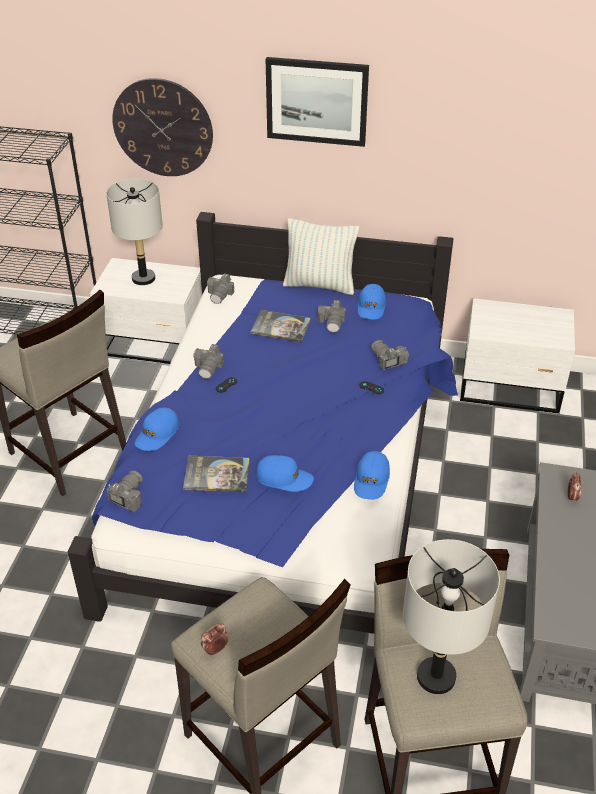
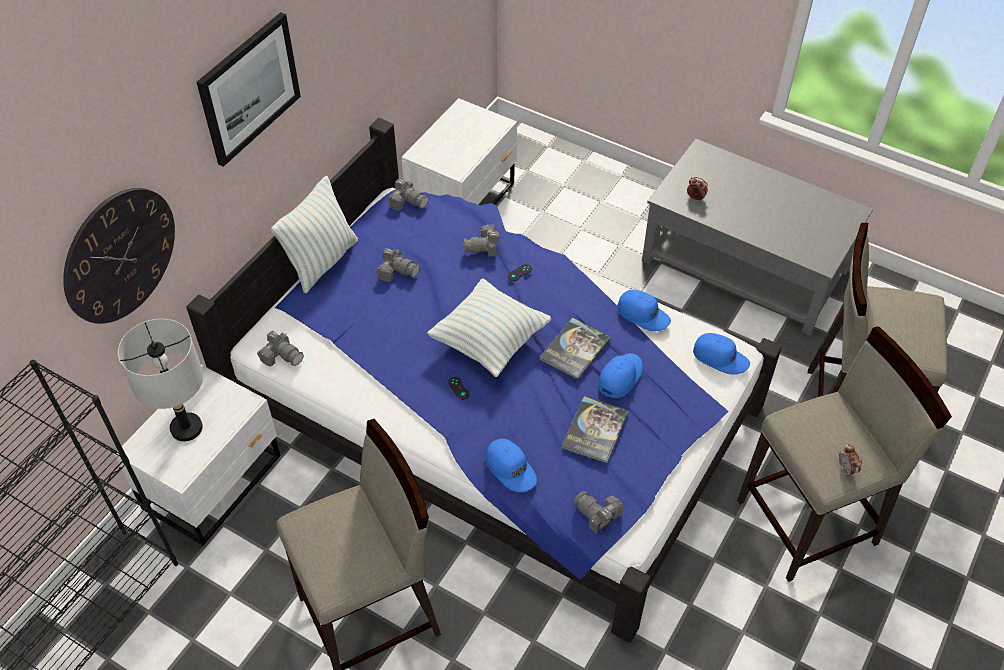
camera: 70 degrees left, 10 degrees up
(209, 368) = (418, 397): camera -> camera (408, 201)
(280, 327) = (382, 315): book -> book (575, 349)
(285, 391) = (489, 341): none -> pillow
(371, 307) = (389, 232): blue cap -> blue cap (720, 357)
(435, 677) = (902, 332): grey table lamp -> none

